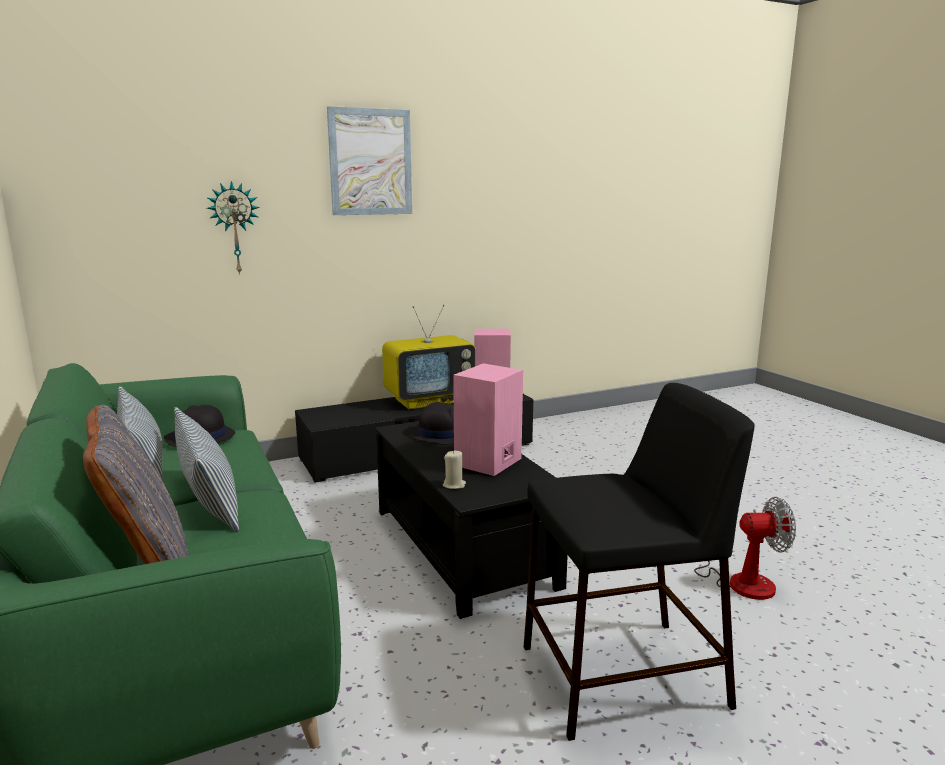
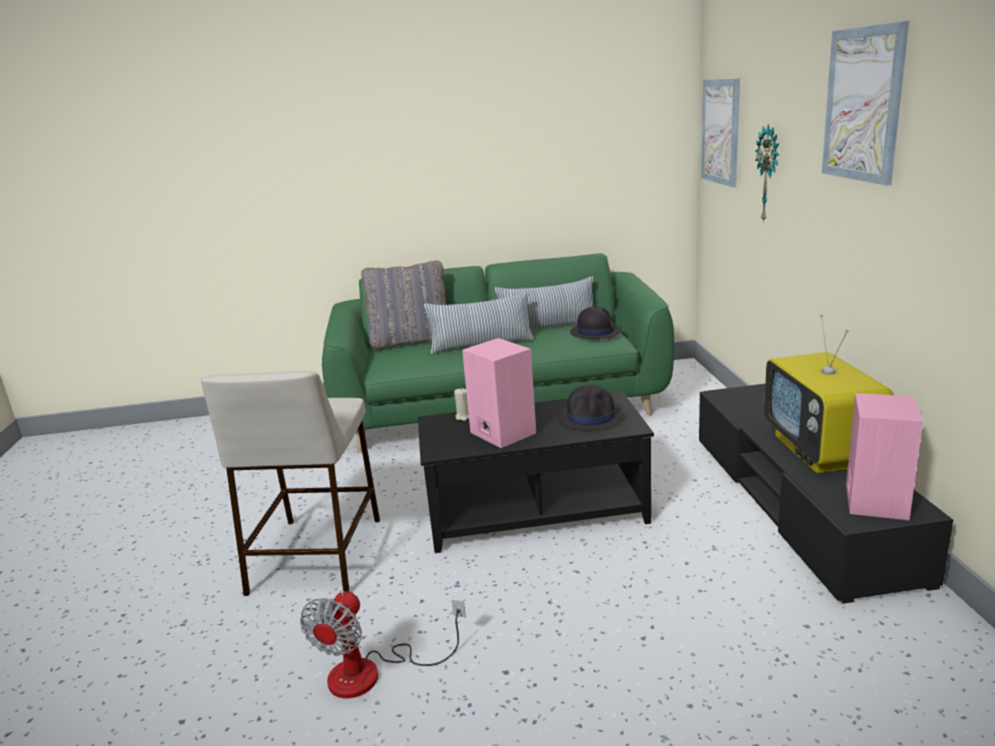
camera: 110 degrees right, 5 degrees up
(95, 195) = (720, 131): none -> picture
(620, 677) = (316, 554): black stool -> beige stool

